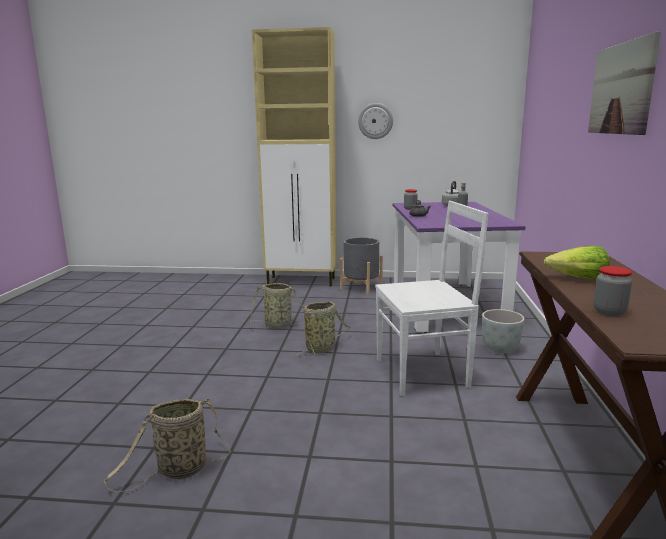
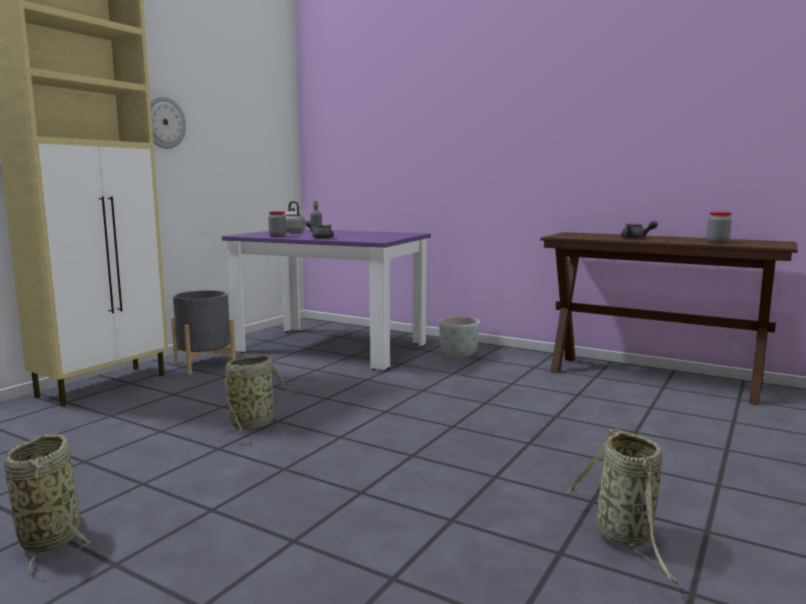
camera: 65 degrees left, 5 degrees down
(322, 348) = (366, 415): basket -> basket (51, 537)
(424, 372) = (478, 387): white chair -> none
(578, 278) = (636, 239): lettuce -> grey teapot
(621, 89) = (545, 101): picture -> none

